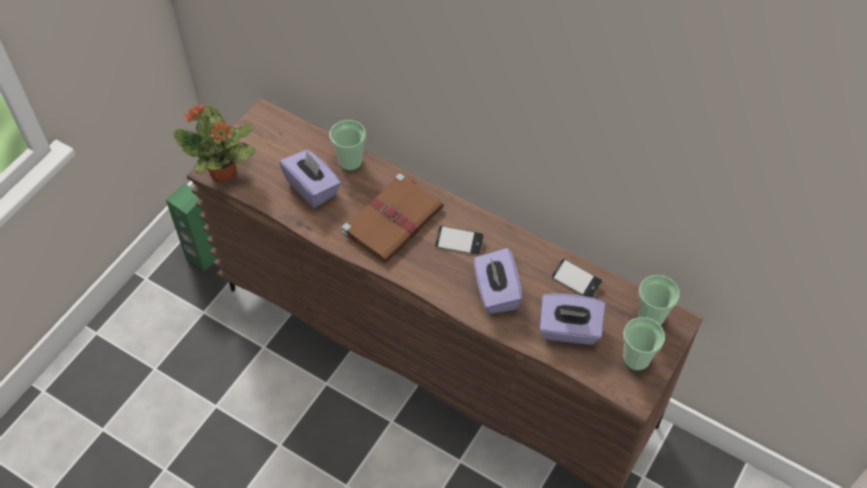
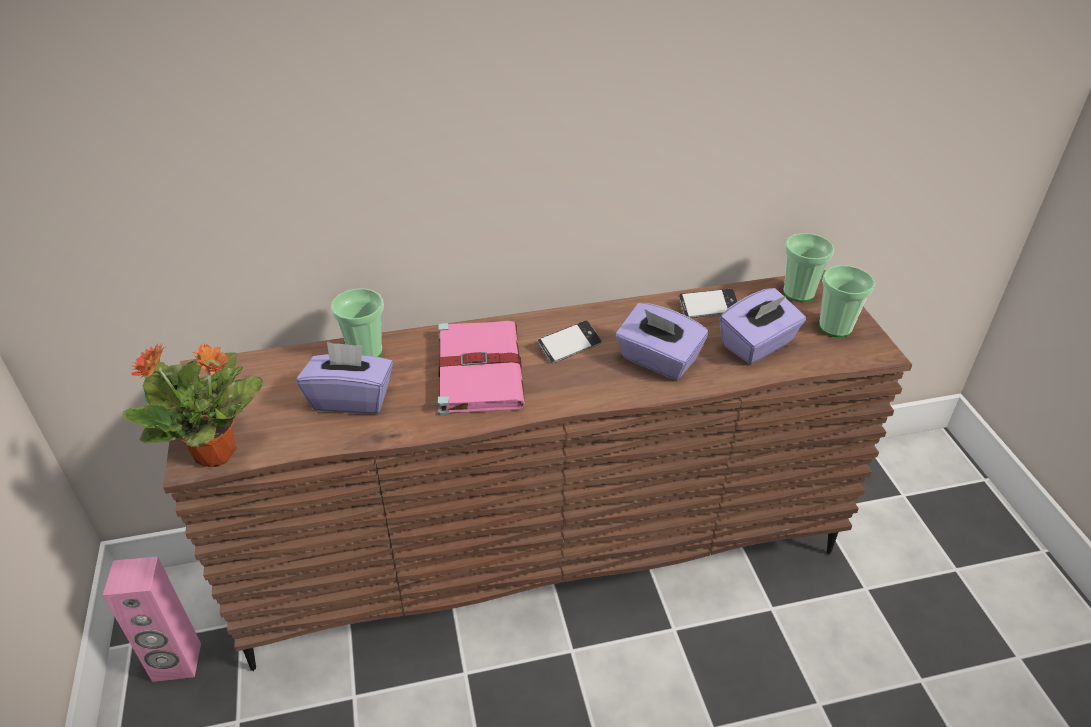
camera: 45 degrees left, 15 degrees down
(203, 256) = (176, 663): green speaker -> pink speaker
(394, 219) = (479, 369): brown book -> pink book

